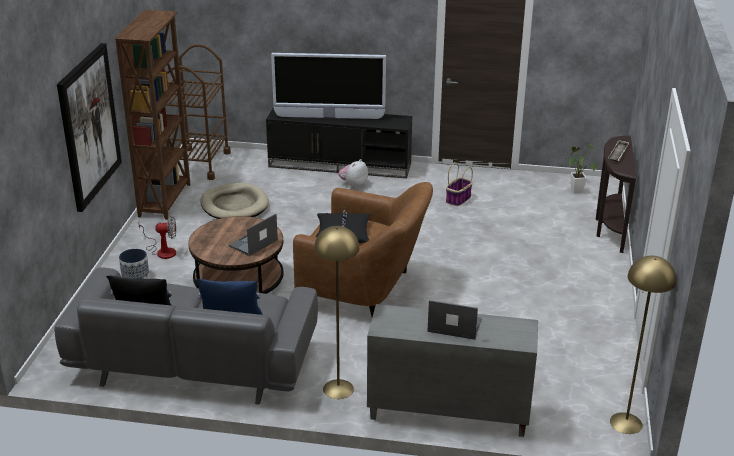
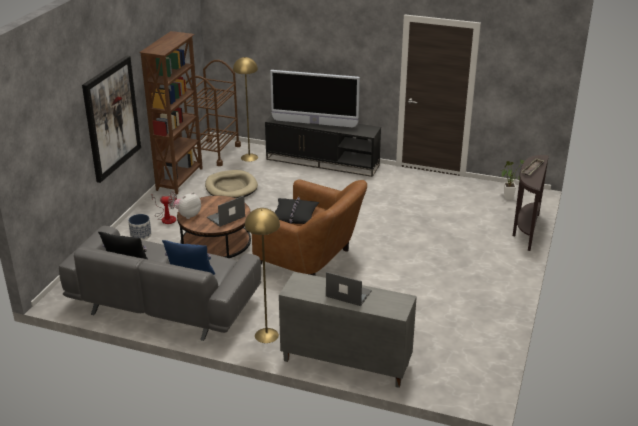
camera: 10 degrees right, 0 degrees up
(353, 185) = (328, 179): plush toy -> plush toy (188, 215)
(458, 199) = (408, 196): basket -> none
(626, 423) = (485, 386): yellow floor lamp -> yellow floor lamp (249, 157)

